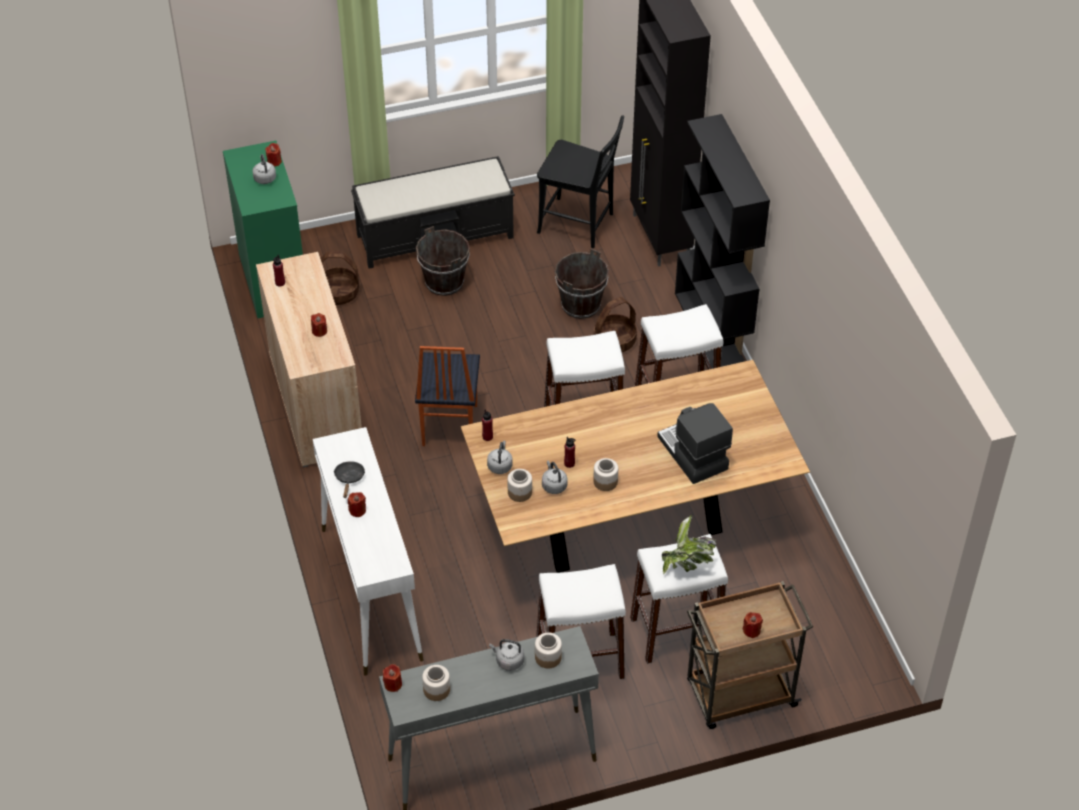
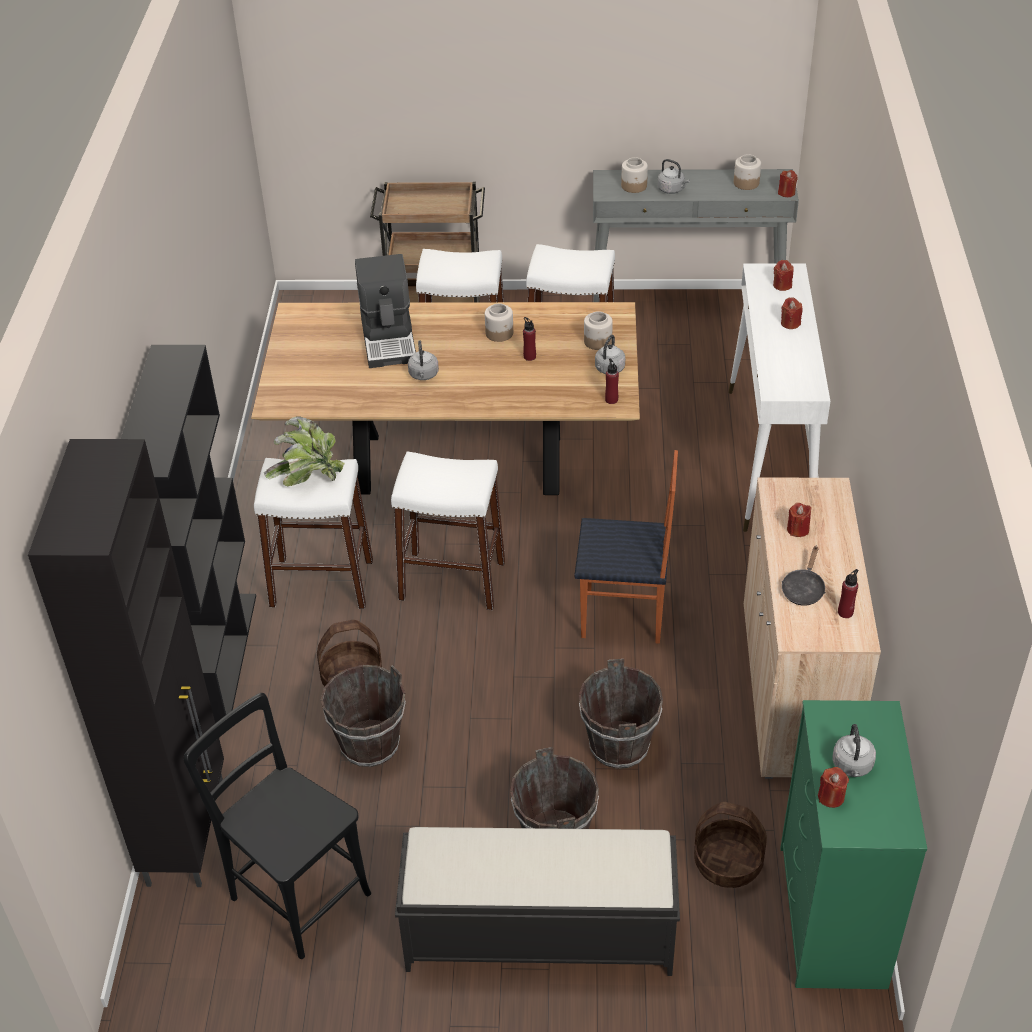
camera: 160 degrees left, 5 degrees down
(349, 478) = (793, 353): black frying pan -> black frying pan (803, 589)
(423, 340) = (618, 746): none -> brown bucket
(448, 426) = (623, 617): chair -> chair turned 75 degrees clockwise
(553, 485) = (557, 341): grey kettle -> grey kettle (423, 375)
(688, 564) = (454, 262): potted plant -> potted plant (307, 477)
(751, 630) = (431, 198): red candle -> red candle (782, 285)

